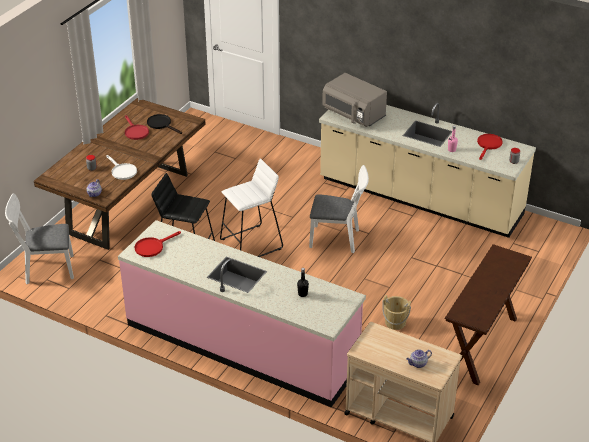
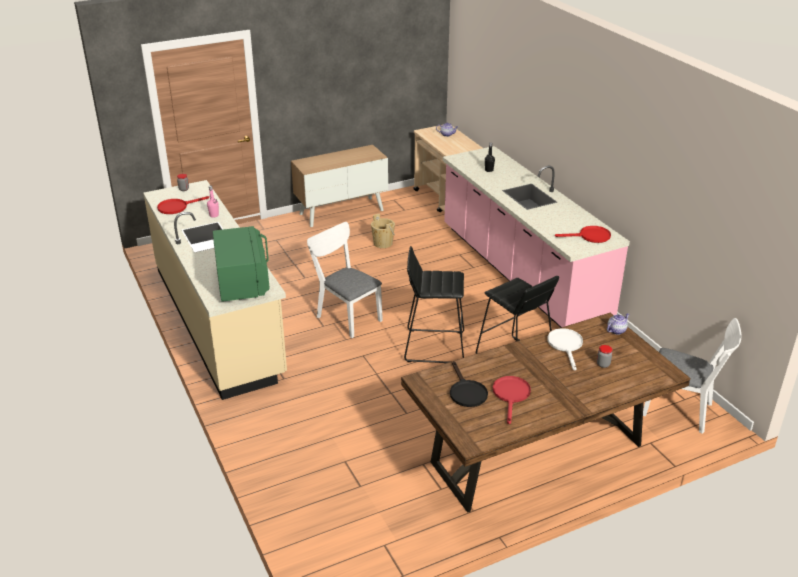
camera: 145 degrees left, 5 degrees down
(252, 244) = (434, 346): white stool -> black stool
(353, 115) = (243, 282): grey microwave -> green microwave
(481, 345) = (341, 212): brown console table -> cabinet

